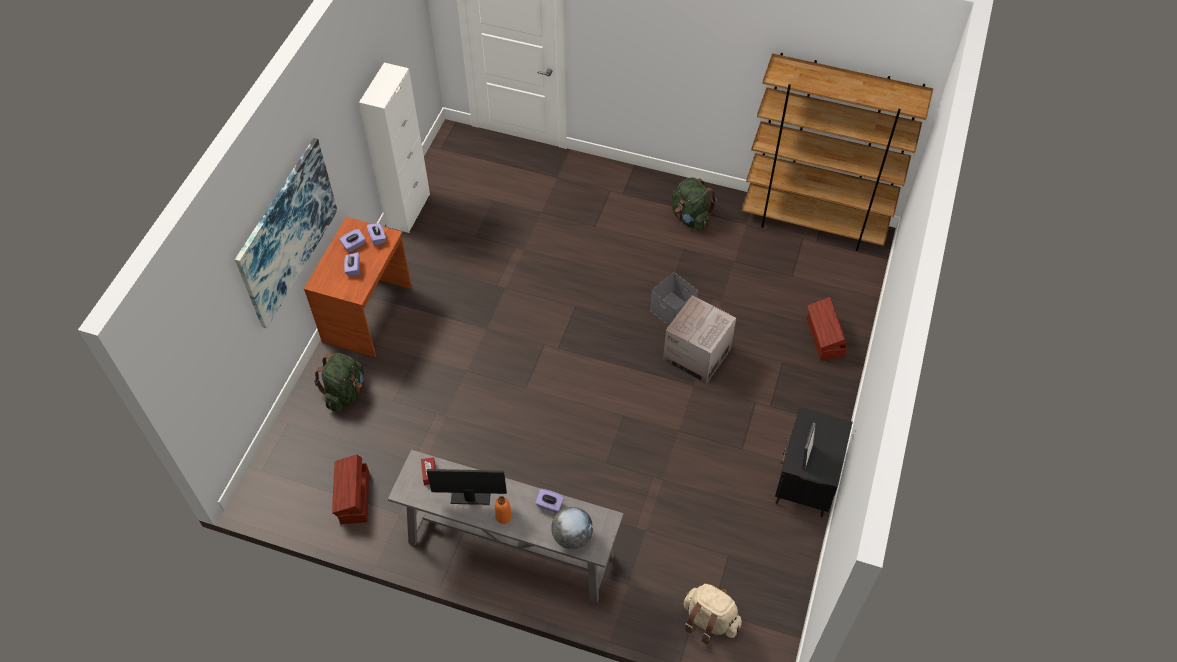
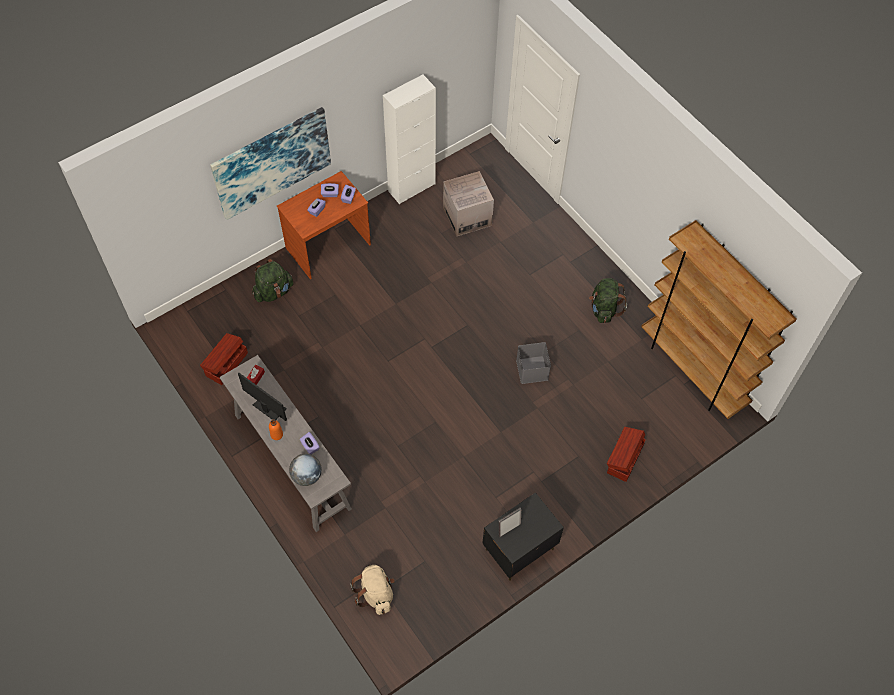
camera: 35 degrees right, 5 degrees up
(696, 355) = (521, 412): cardboard box -> cardboard box (467, 216)

